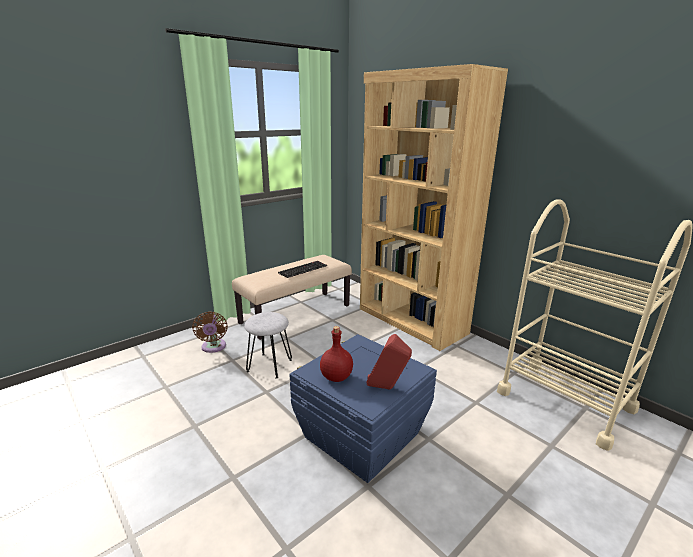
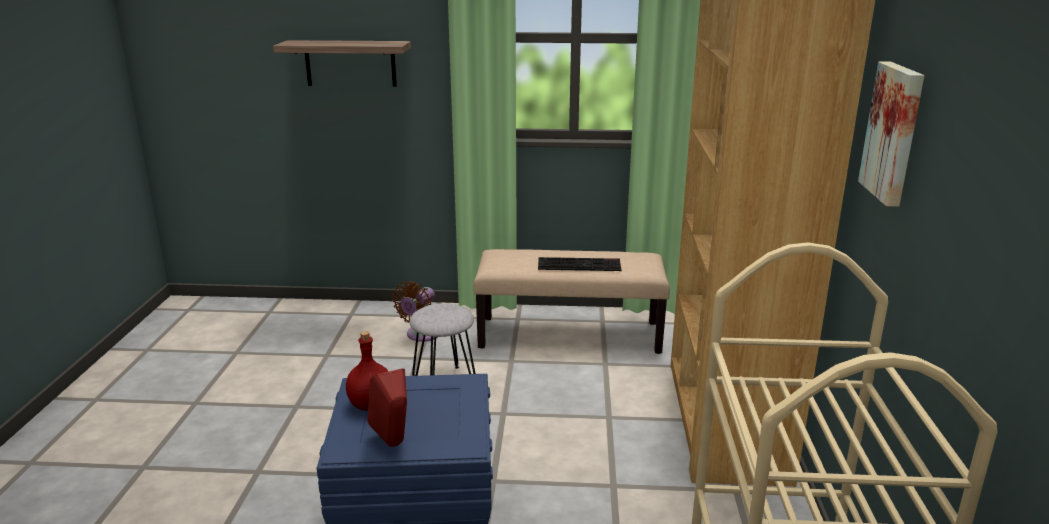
camera: 45 degrees right, 0 degrees up
(106, 161) = (350, 63): none -> shelf
(536, 150) = (895, 132): none -> picture

